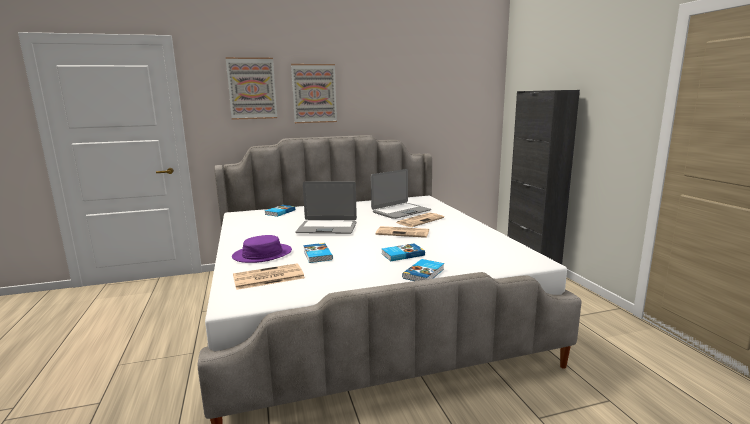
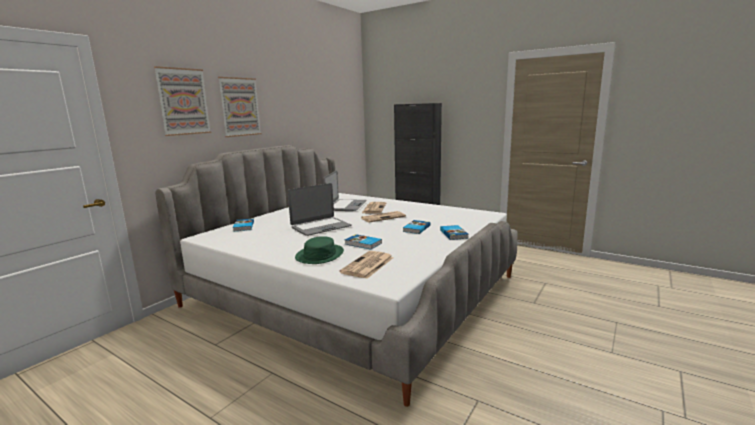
camera: 40 degrees left, 0 degrees up
(262, 254) = (319, 255): purple hat -> green hat

